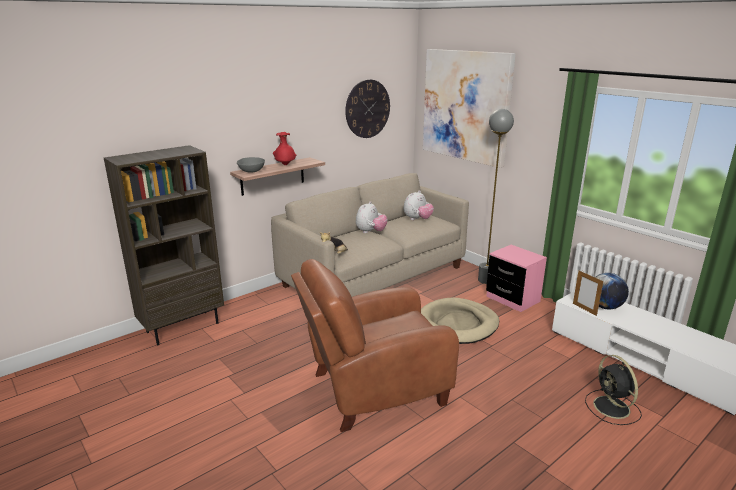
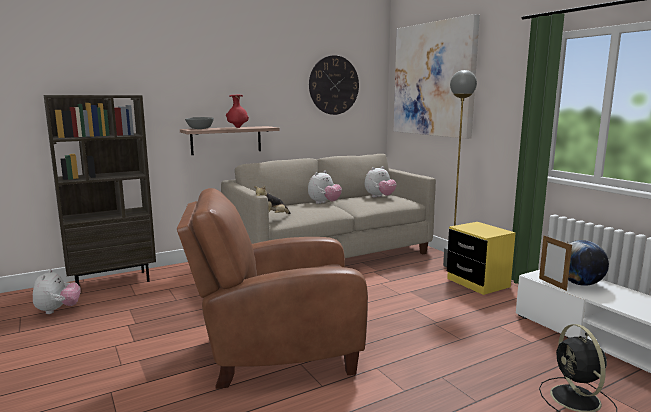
camera: 10 degrees right, 10 degrees down
(150, 366) = (58, 310): none -> plush toy
(457, 324) = (403, 300): beige dog bed -> none
(512, 299) = (477, 283): pink nightstand -> yellow nightstand

